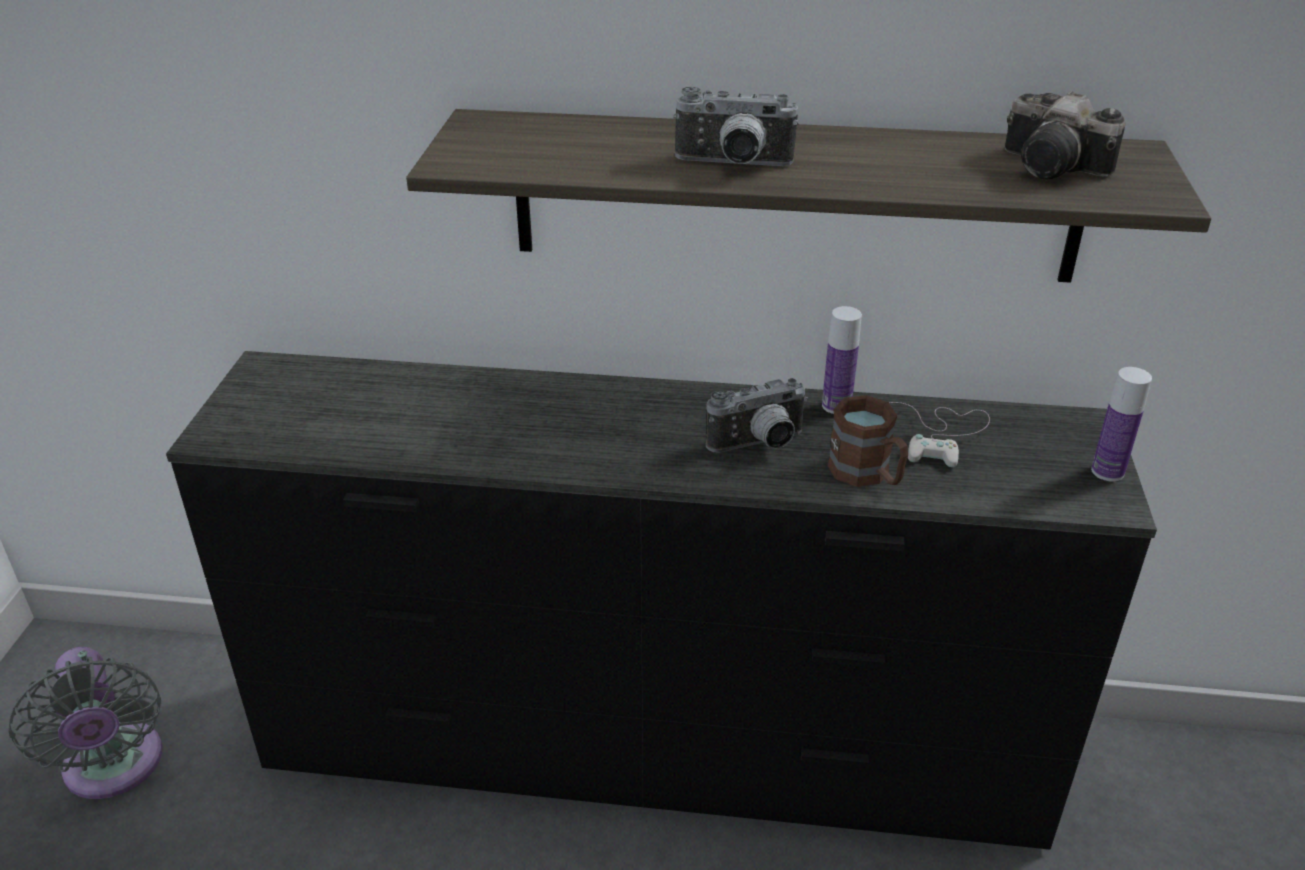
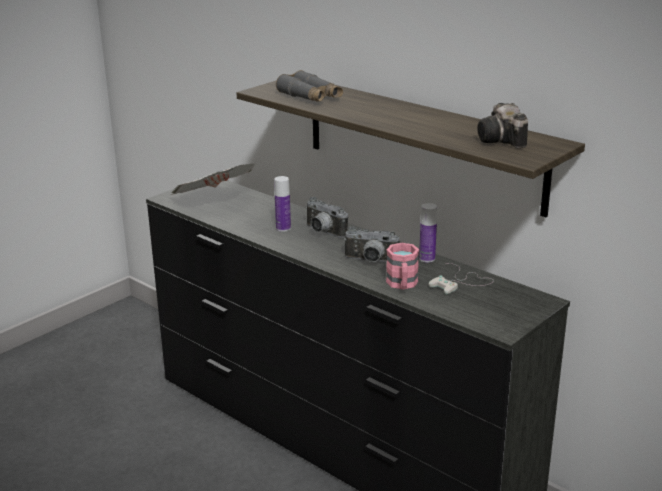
camera: 35 degrees right, 10 degrees down
(114, 769) = (114, 358): grey fan -> none
(323, 412) = (213, 201): none -> newspaper
(578, 153) = (310, 97): none -> grey binoculars
(733, 165) = (362, 112): camera -> camera (322, 232)
(867, 475) = (402, 285): brown mug -> pink mug
(1107, 471) = (522, 319): bottle -> bottle (283, 228)

